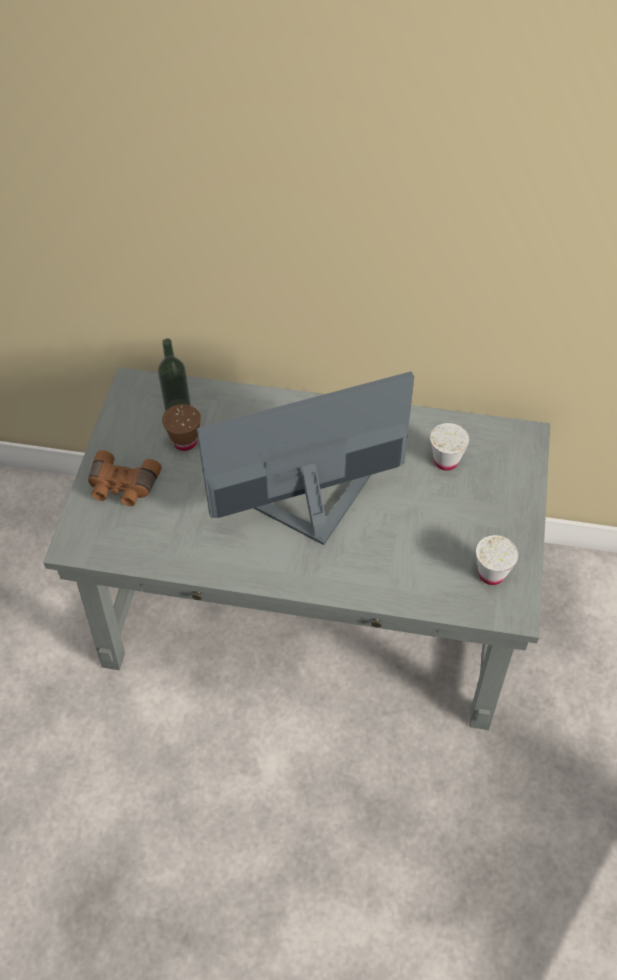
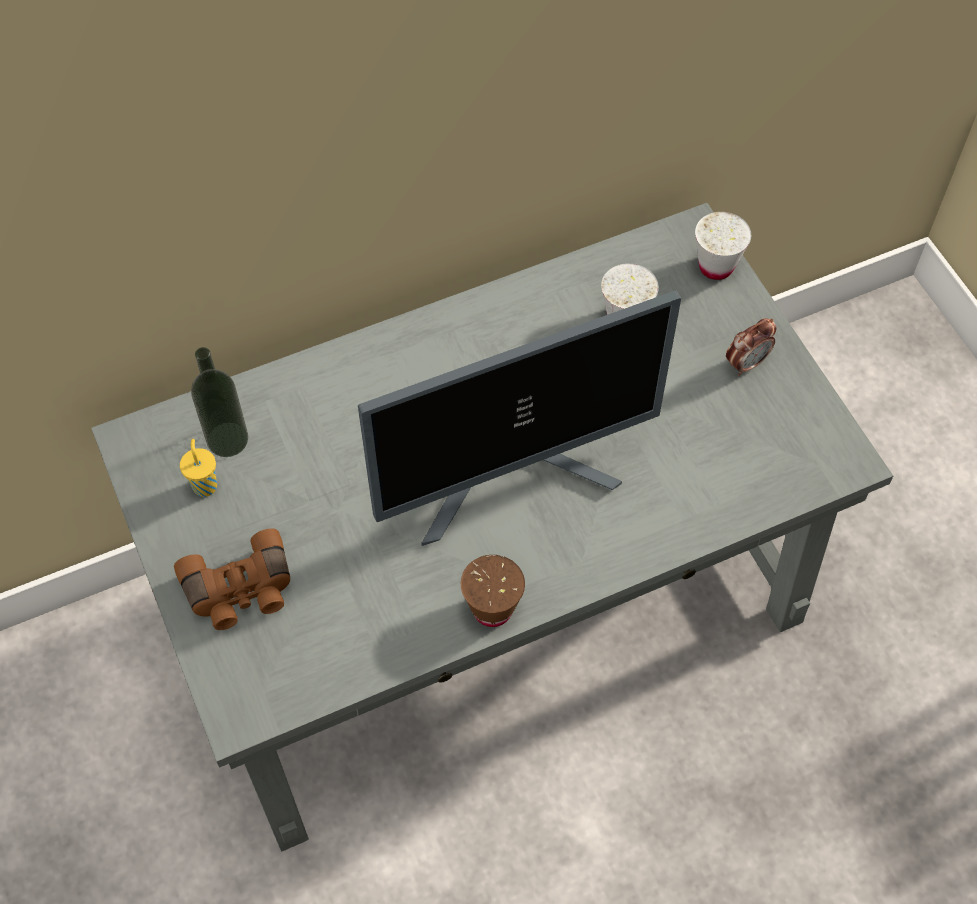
camera: 35 degrees left, 5 degrees up
(148, 424) = (205, 485): none -> yellow cup
(185, 442) = (275, 480): brown cup -> brown cup (492, 609)
(310, 510) = (513, 476): monitor -> monitor turned 150 degrees counterclockwise
(491, 574) = (785, 430): white cup -> white cup (716, 266)
(498, 524) = (746, 363): none -> alarm clock

